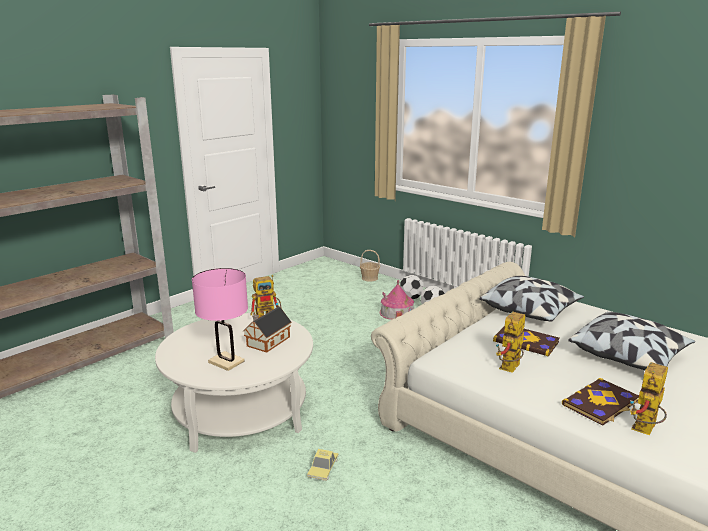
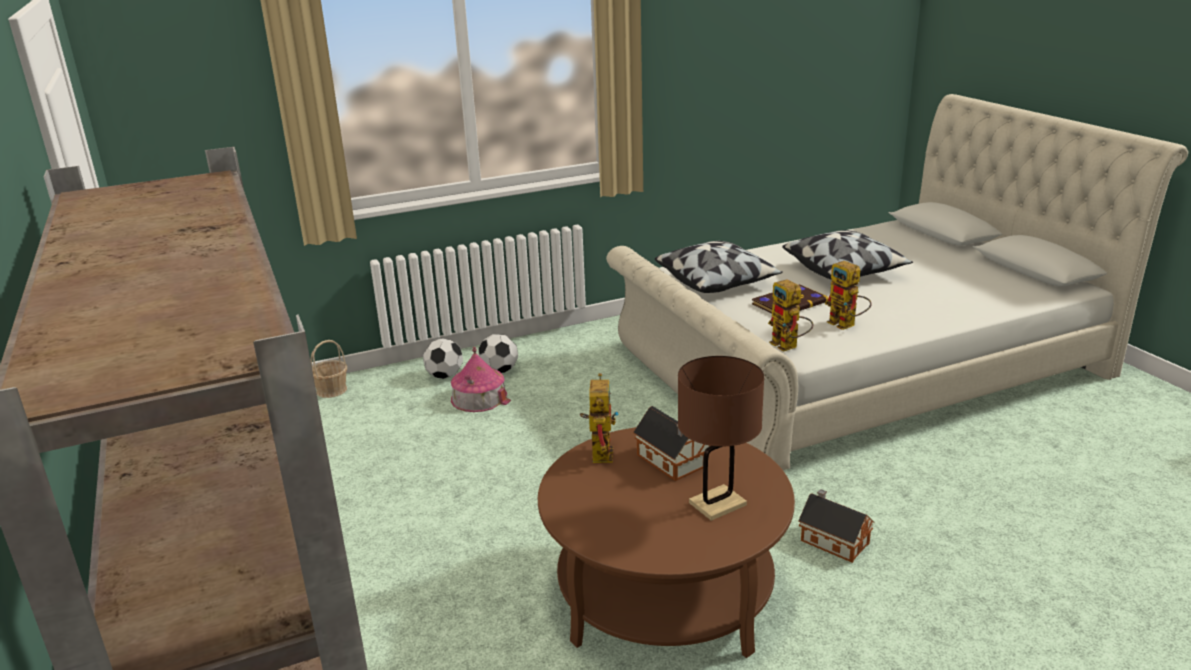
camera: 65 degrees left, 5 degrees up
(226, 362) = (717, 504): pink table lamp -> brown table lamp
(241, 411) = (665, 591): white coffee table -> brown coffee table
(323, 468) = (832, 540): toy car -> toy house
(601, 403) = (925, 305): book -> none
(645, 431) = (971, 303): toy robot -> toy robot (789, 346)

